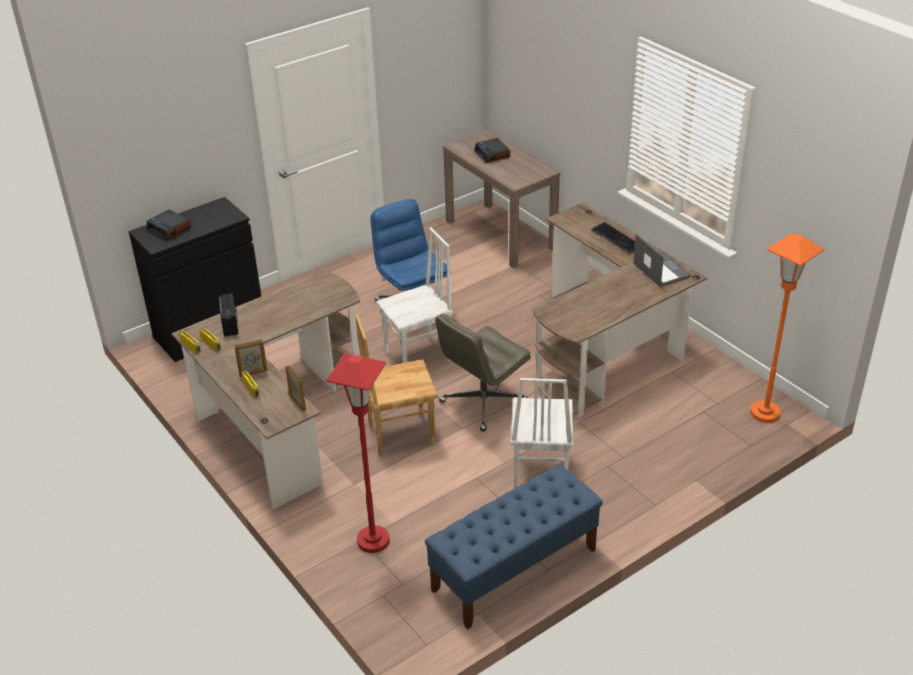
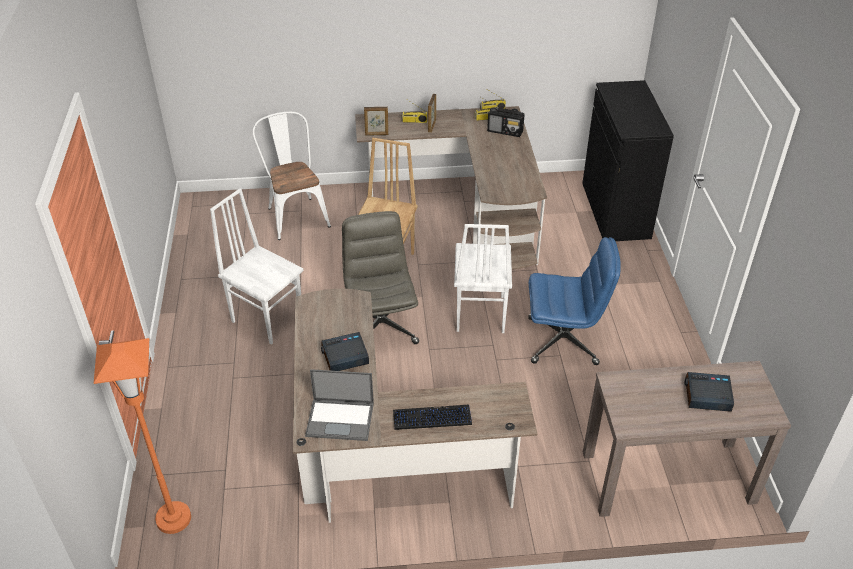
camera: 120 degrees right, 5 degrees up
(170, 229) = (631, 97): alarm clock -> alarm clock (344, 356)
(373, 540) = (295, 214): red floor lamp -> white chair
(514, 570) = (199, 264): blue bench -> none

